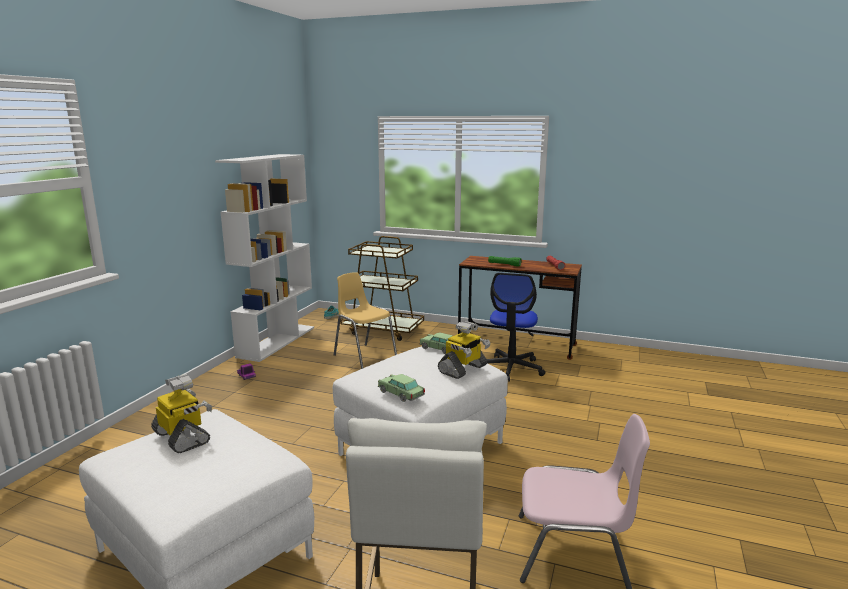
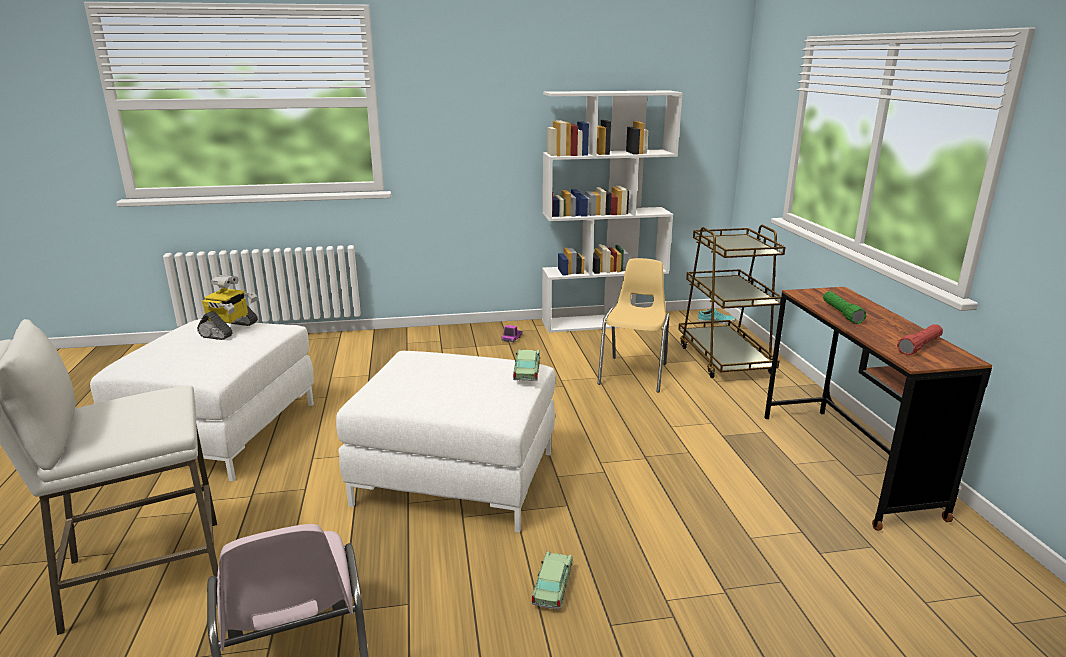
camera: 60 degrees right, 5 degrees up
(401, 394) = (375, 385): toy car -> toy car (552, 587)
(463, 369) = (473, 399): toy robot -> none
(511, 368) = (752, 481): office chair -> none

